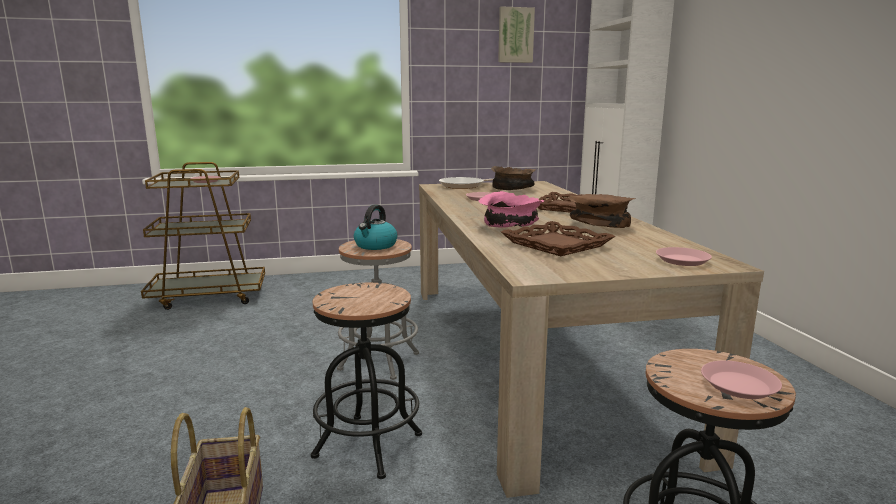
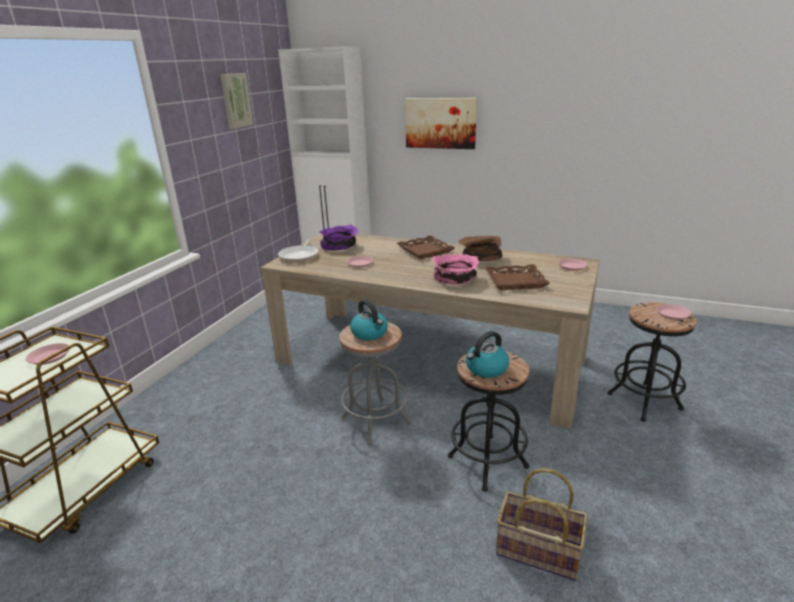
camera: 55 degrees left, 10 degrees up
(352, 295) = (486, 369): none -> kettle
(513, 189) = (340, 246): brown bowl -> purple bowl
(747, 63) = (440, 123): none -> picture

